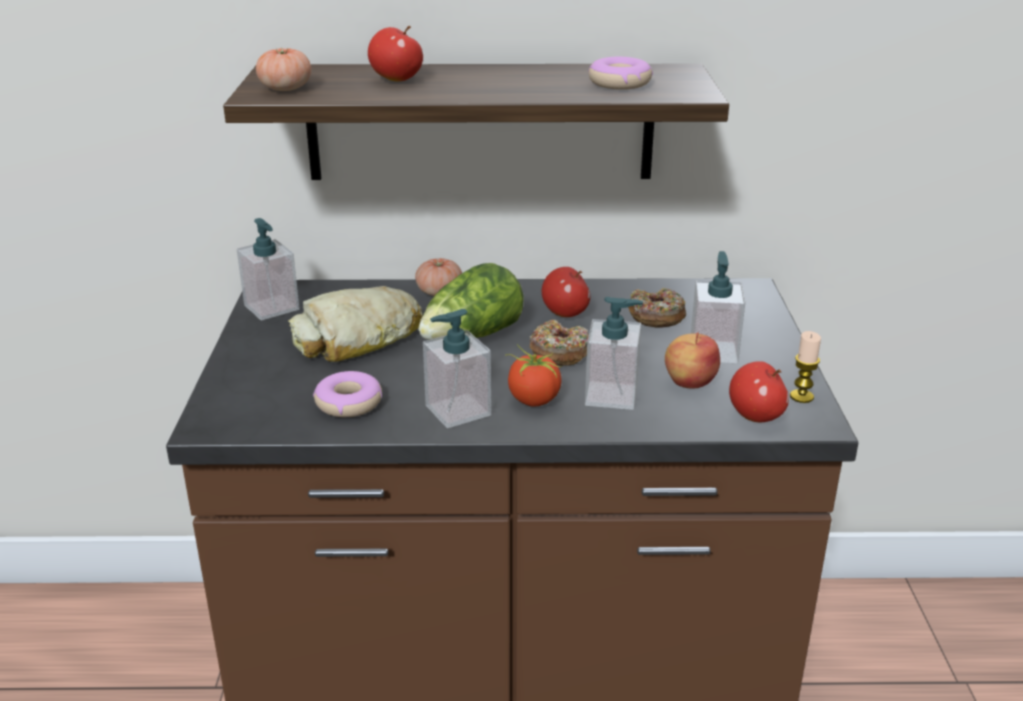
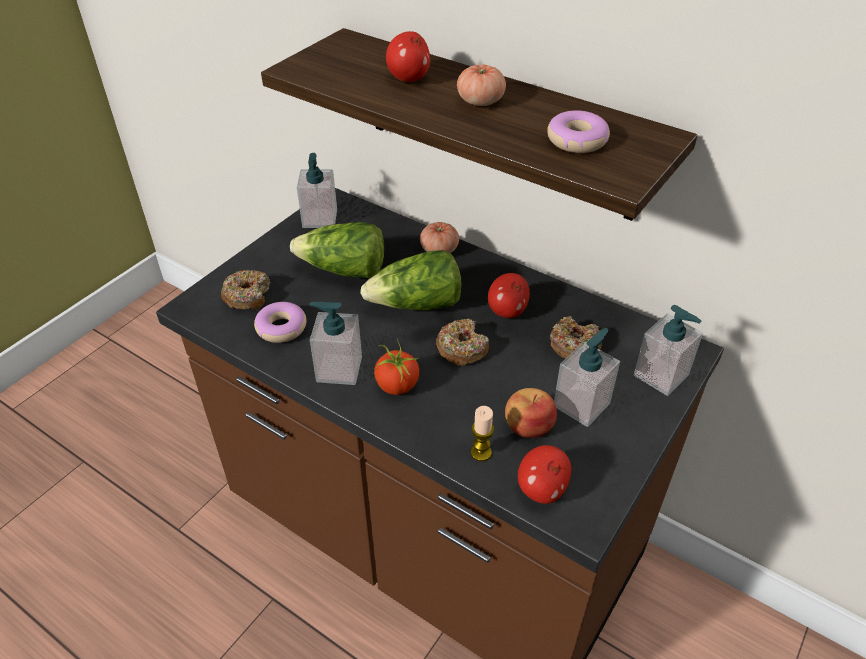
camera: 35 degrees right, 15 degrees up
(271, 393) = (247, 296): none -> donut
(285, 88) = (321, 65): tomato -> tomato (480, 101)
(358, 338) = (344, 270): bread -> lettuce
(611, 395) = (455, 409): soap dispenser -> soap dispenser (661, 375)
(801, 396) = (602, 489): candle -> candle (481, 452)

